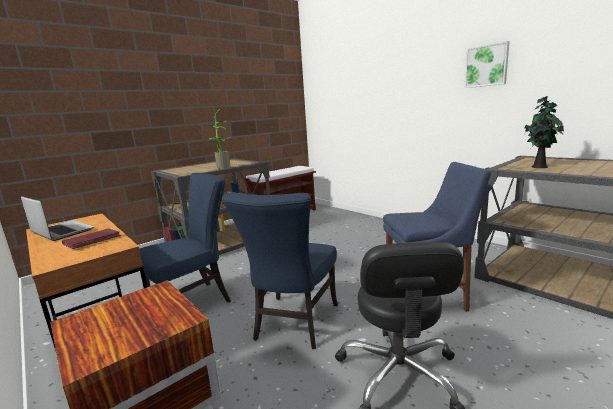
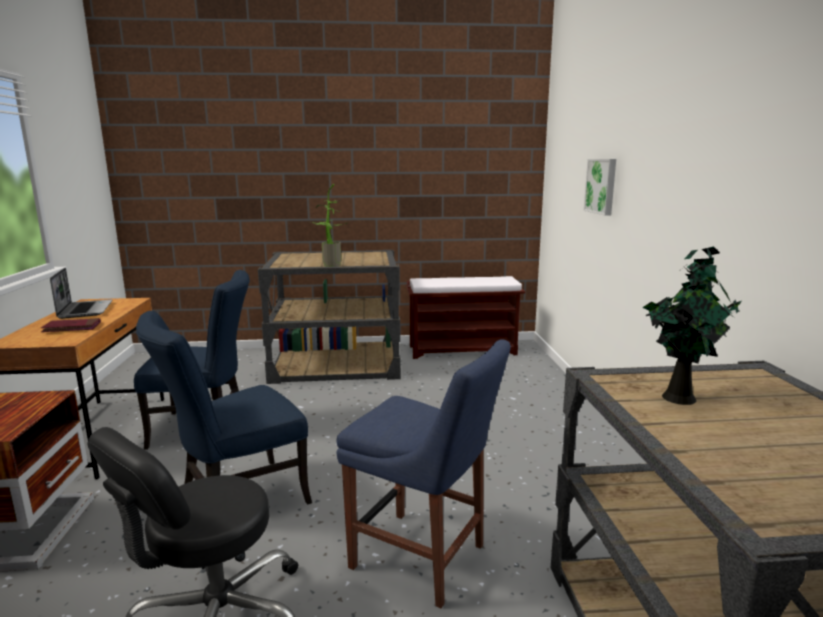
camera: 35 degrees right, 0 degrees up
(486, 66) = (744, 148): picture -> picture (602, 186)

